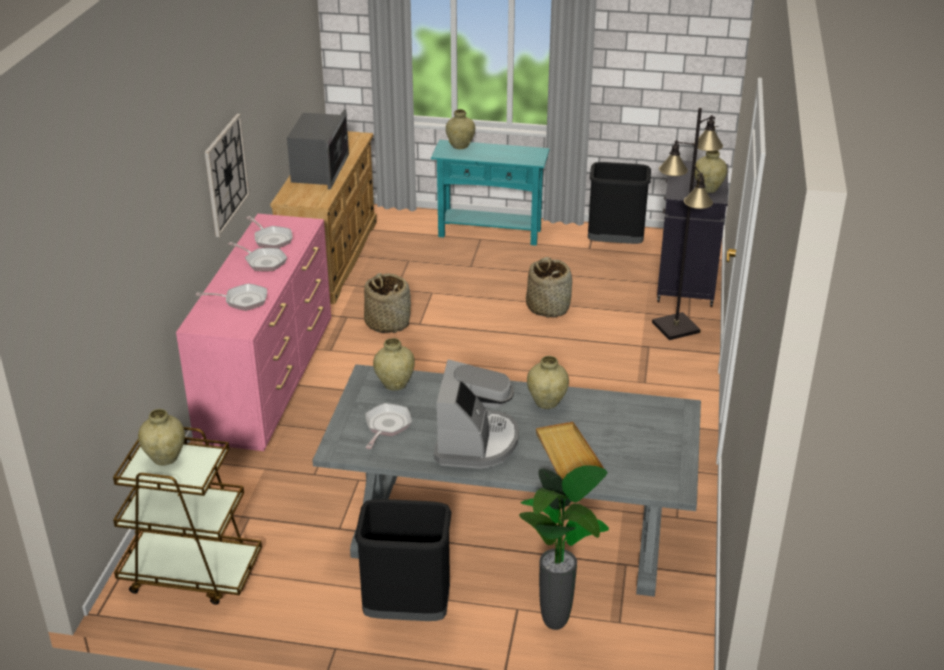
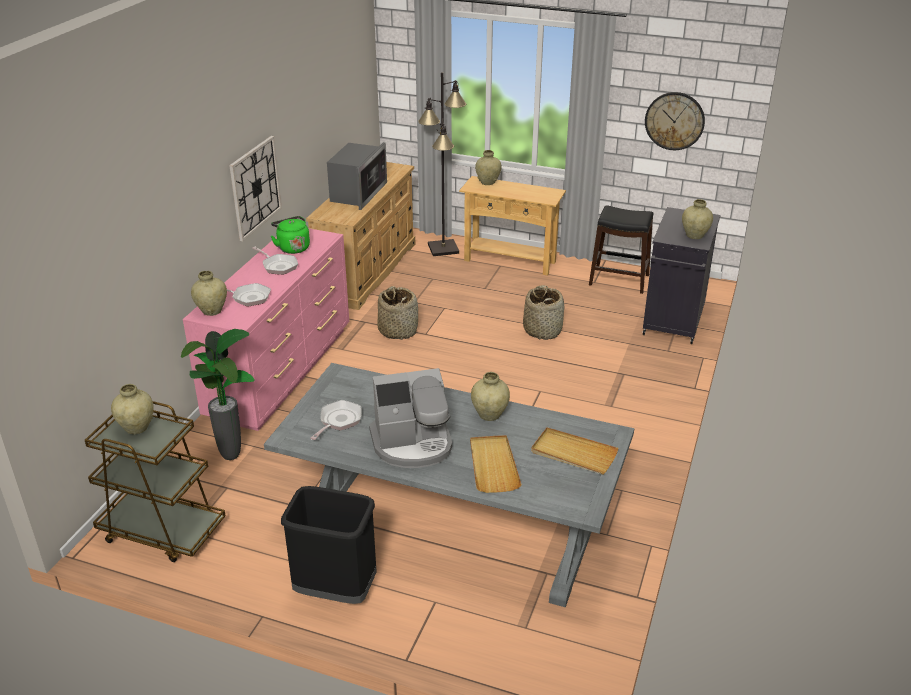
camera: 10 degrees right, 0 degrees up
(271, 239) = (292, 247): frying pan -> green kettle
(395, 384) = (359, 384): beige vase -> beige vase (212, 311)
(475, 442) = (412, 444): coffee machine -> coffee machine turned 60 degrees clockwise
(489, 233) = (510, 261): turquoise console table -> beige console table
(557, 624) = (467, 621): potted plant -> potted plant (233, 457)
(615, 243) = (618, 280): black trash can -> black stool
(646, 433) = (573, 454): none -> beige tray
(666, 64) = (674, 121): none -> wall clock
(676, 327) = (654, 359): black floor lamp -> black floor lamp (443, 249)

